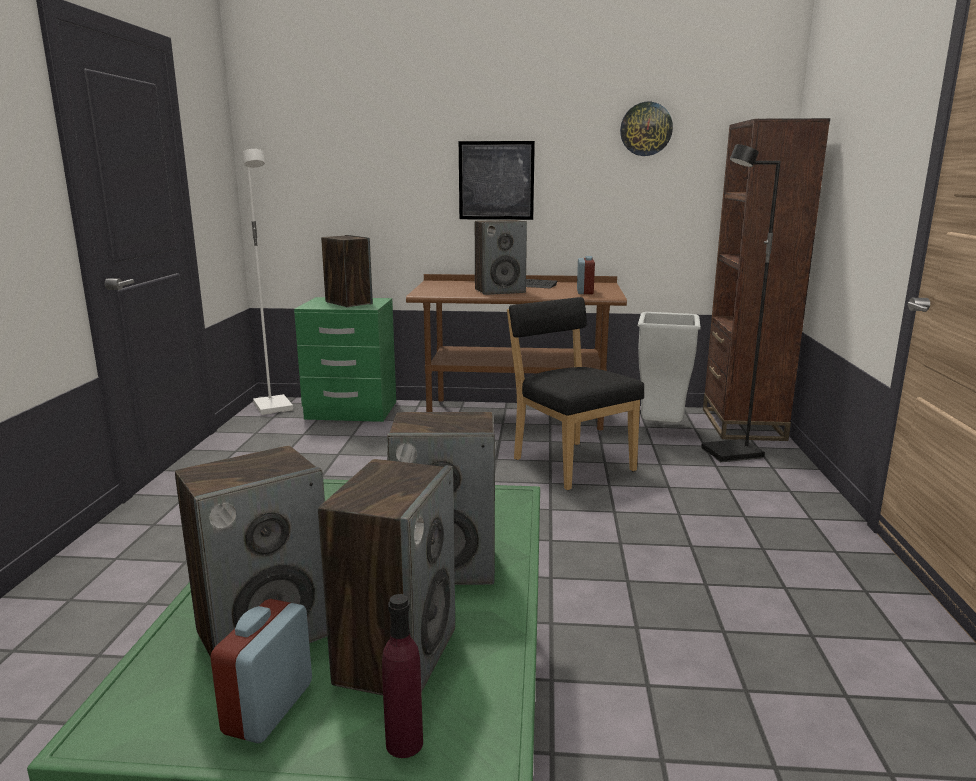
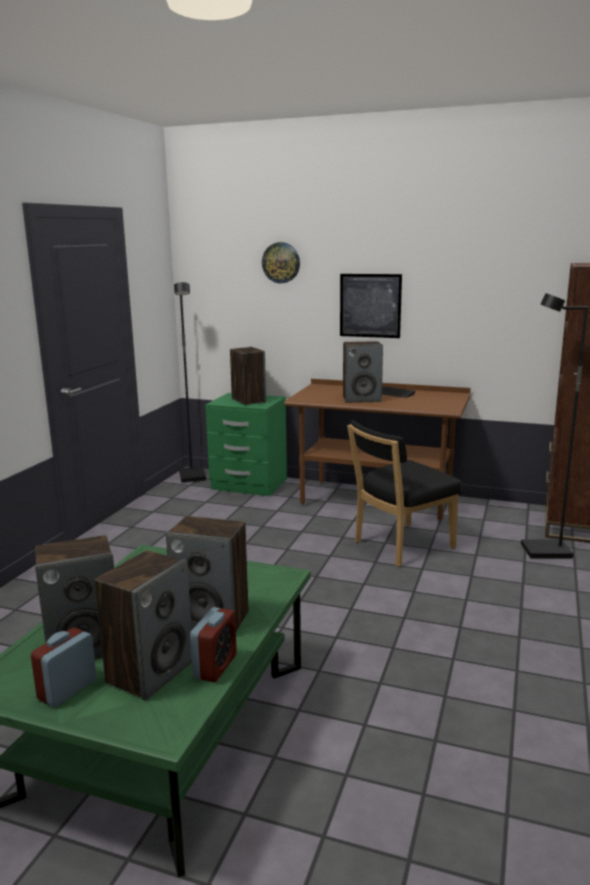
camera: 15 degrees right, 0 degrees up
(274, 407) = (193, 476): white floor lamp -> black floor lamp
(404, 743) = (128, 721): purple bottle -> none
(569, 463) = (399, 546): black chair -> black chair turned 105 degrees counterclockwise
(585, 292) = (431, 403): alarm clock -> alarm clock (215, 666)
(646, 129) = (497, 265): wall clock -> wall clock (281, 262)
(660, 429) = (495, 523): grey trash can -> none

